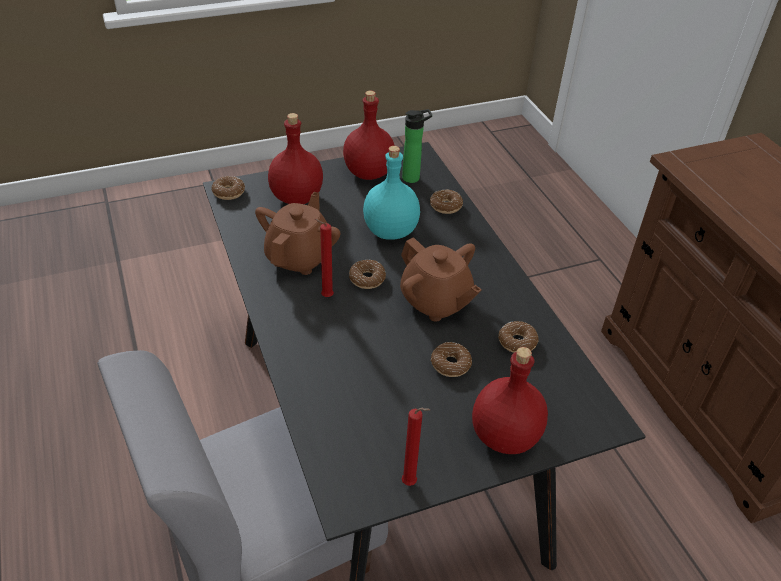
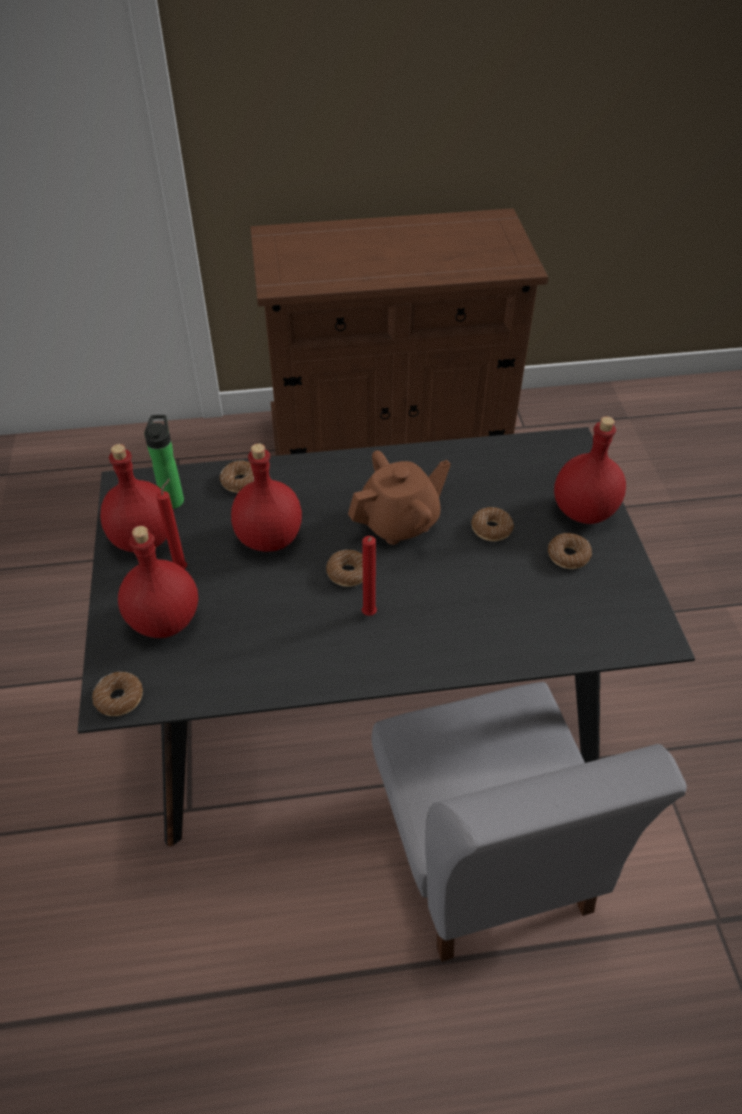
camera: 75 degrees left, 5 degrees up
(299, 257) = (290, 632): brown teapot -> none
(389, 231) = (268, 539): turquoise bottle -> red bottle
(411, 483) = (635, 586): red candle -> red candle (182, 568)
(517, 342) = (469, 475): donut -> donut (568, 556)

